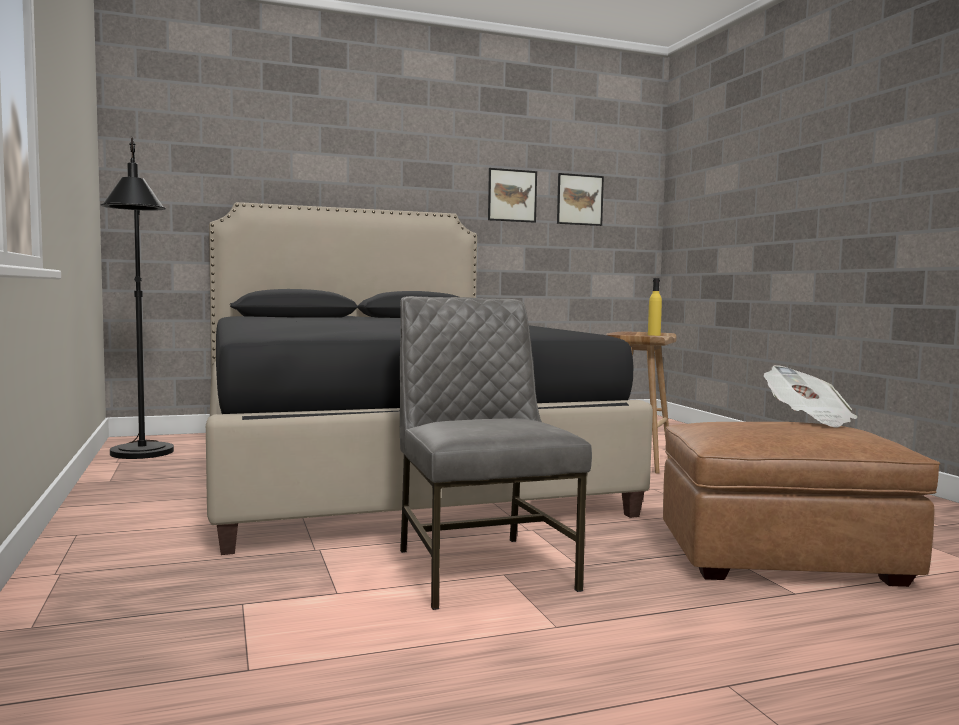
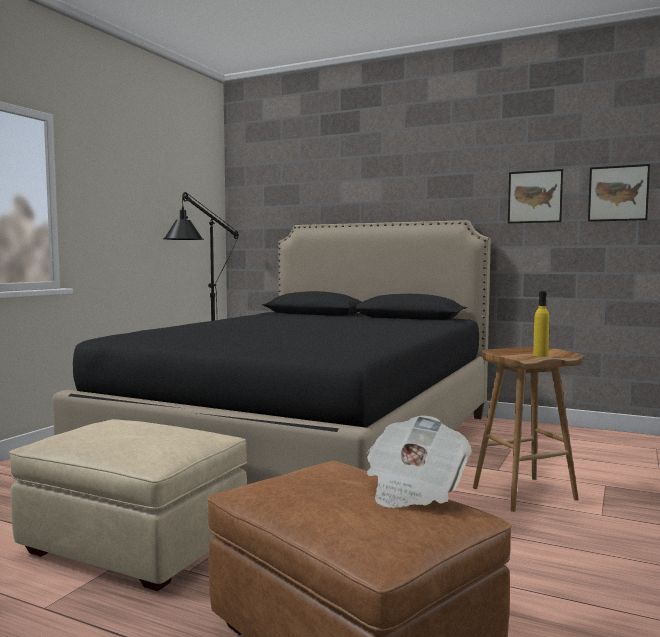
camera: 45 degrees right, 0 degrees up
(481, 568) = (134, 545): grey chair -> beige ottoman

